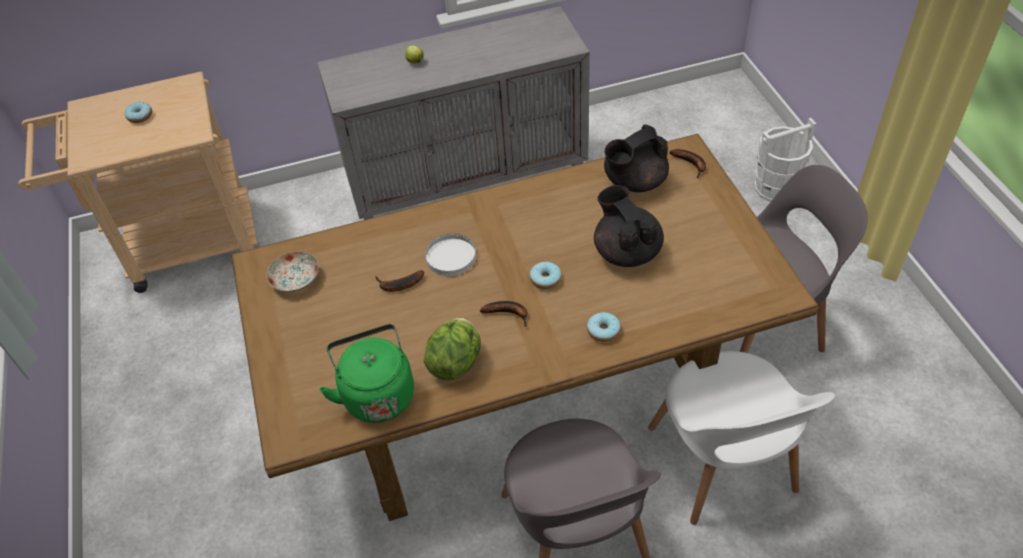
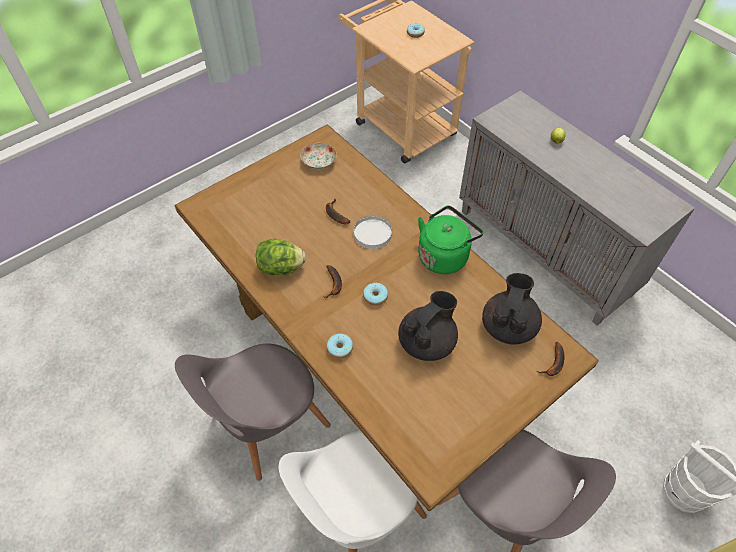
camera: 65 degrees right, 5 degrees up
(377, 393) = (243, 236): green kettle -> green kettle (444, 255)
(634, 182) = (508, 326): black teapot -> black teapot turned 75 degrees clockwise

